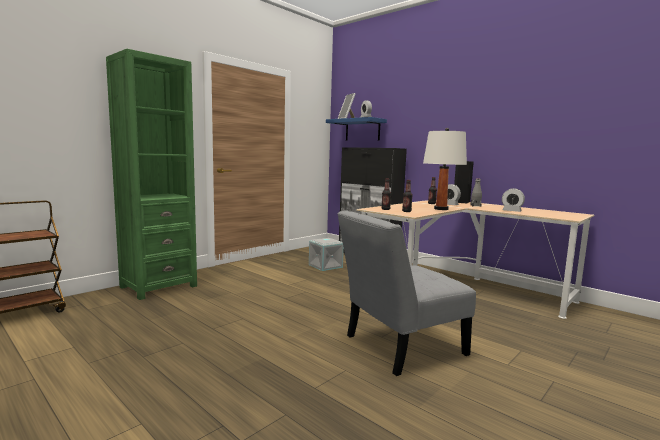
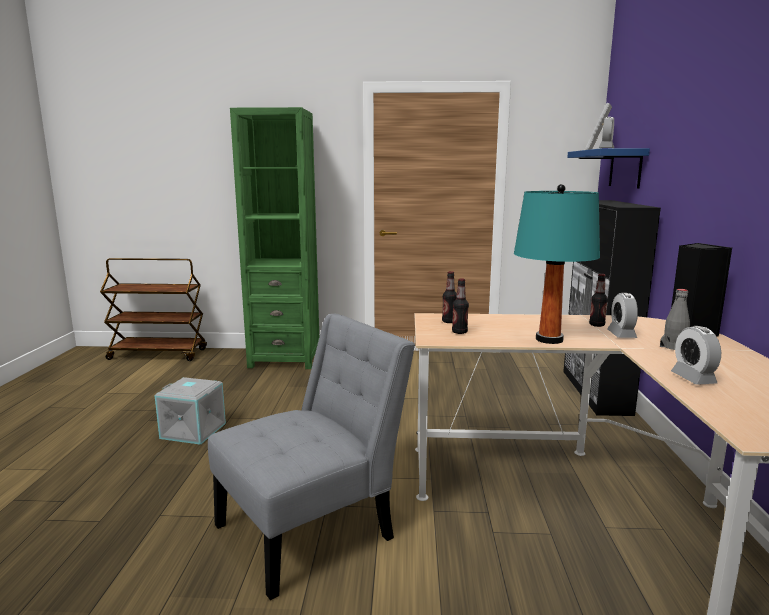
camera: 50 degrees right, 5 degrees up
(325, 266) = (491, 387): grey storage box -> grey storage box (194, 430)
(399, 347) = (313, 528): grey chair -> grey chair turned 120 degrees clockwise
(441, 209) = (549, 339): white table lamp -> turquoise table lamp

